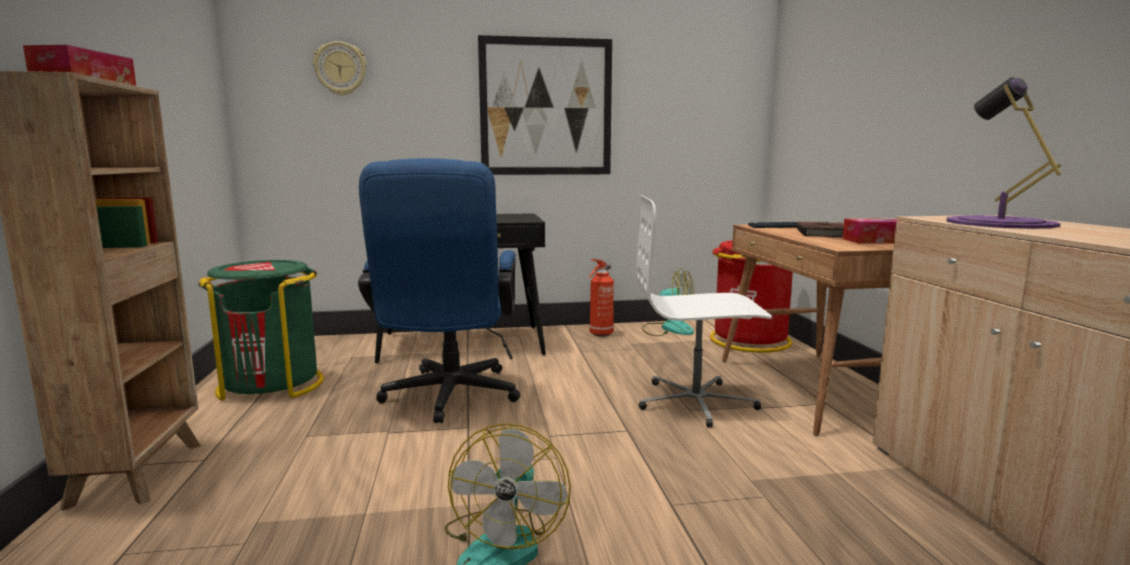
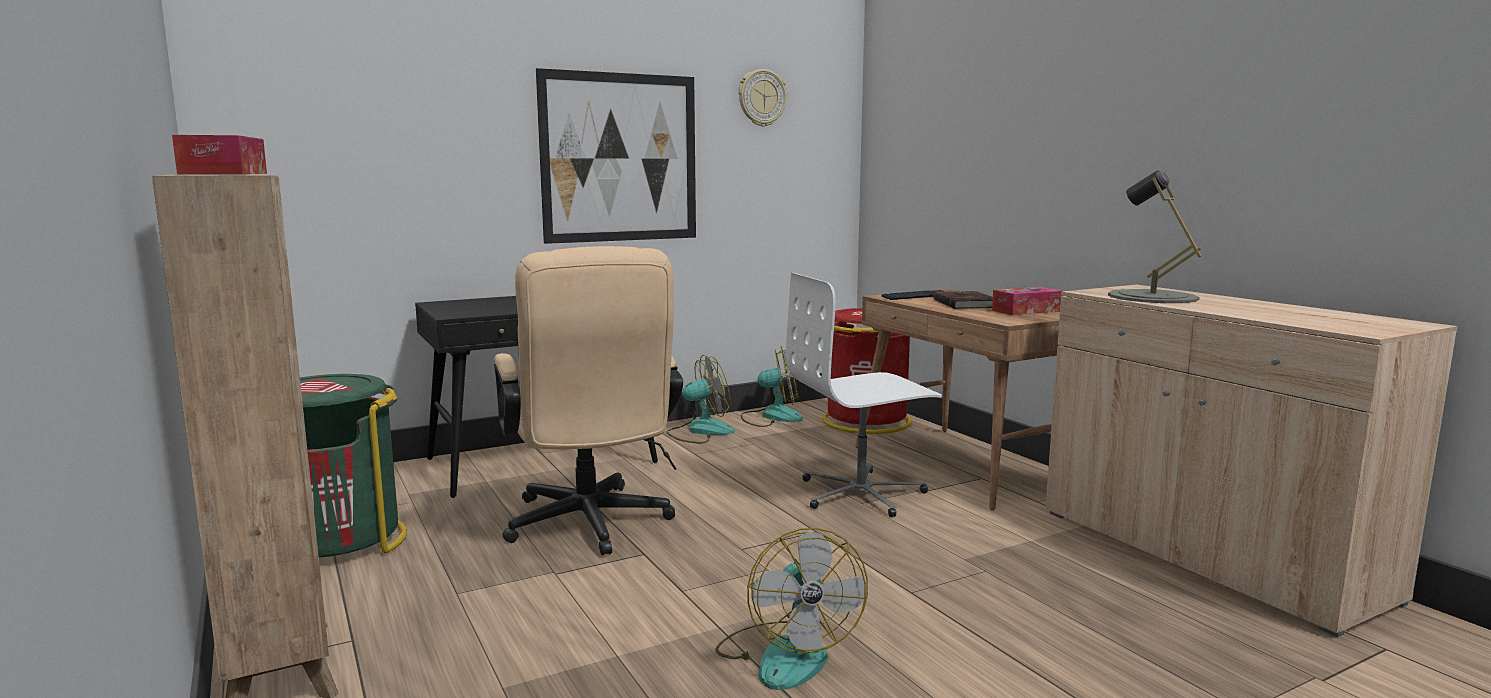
camera: 20 degrees left, 0 degrees up
(340, 68) = (354, 108): wall clock -> wall clock (761, 98)
(448, 399) = (590, 527): blue office chair -> beige office chair
(600, 334) = (700, 431): fire extinguisher -> fan
(999, 223) = (1152, 297): purple table lamp -> grey table lamp

